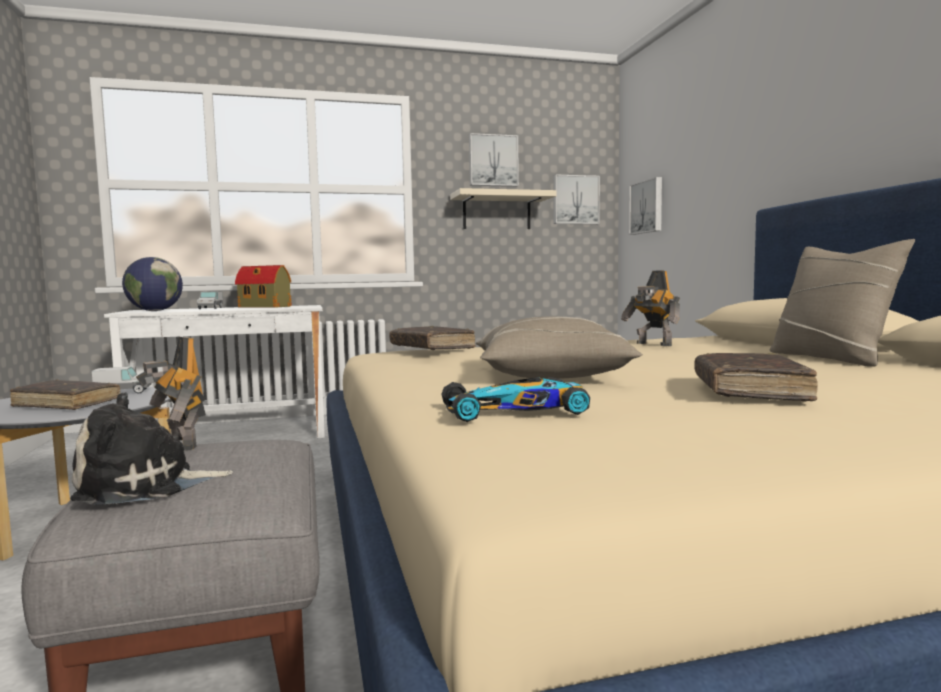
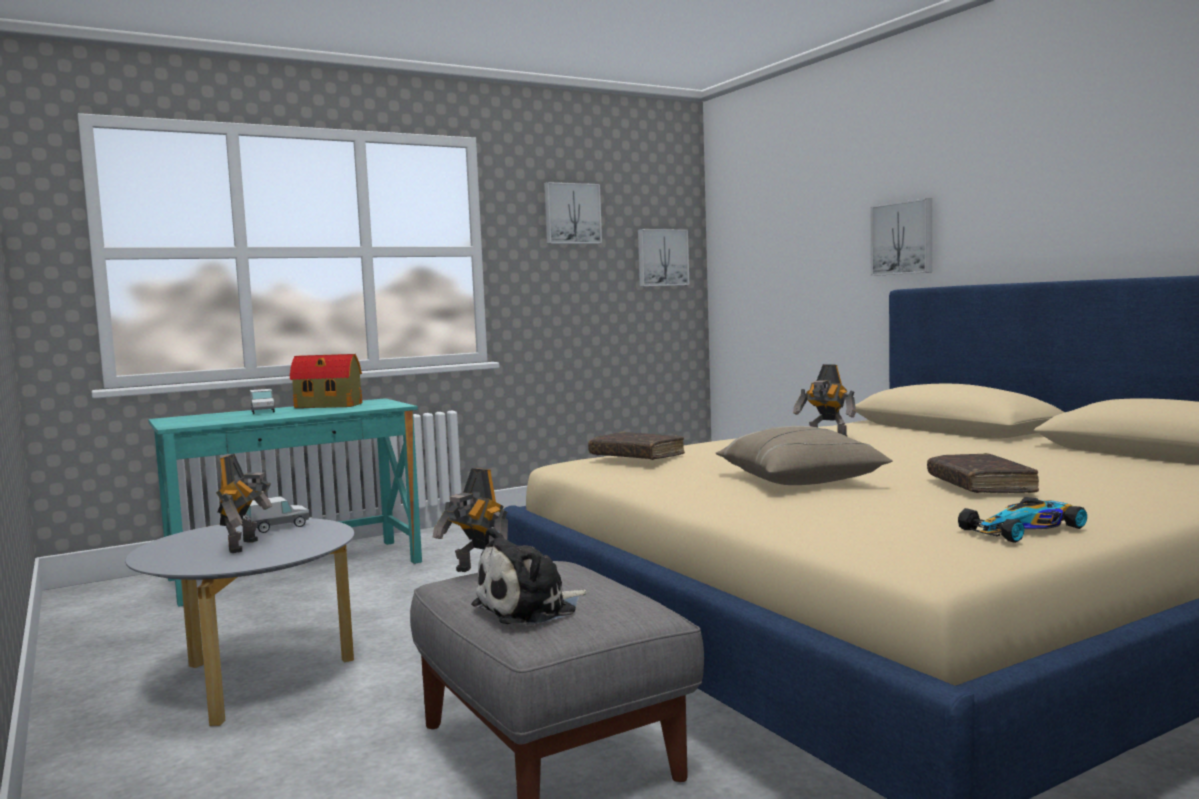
camera: 15 degrees left, 0 degrees up
(67, 404) = (246, 546): brown book -> toy robot
(154, 311) = (206, 420): globe -> none
(231, 435) = (296, 570): white desk -> turquoise desk
(496, 212) = (577, 274): beige shelf -> none
(517, 410) = (842, 516): toy car -> toy car (1024, 529)
(647, 207) = (748, 269): picture -> picture (903, 238)
(831, 358) = (998, 446): beige pillow -> none

